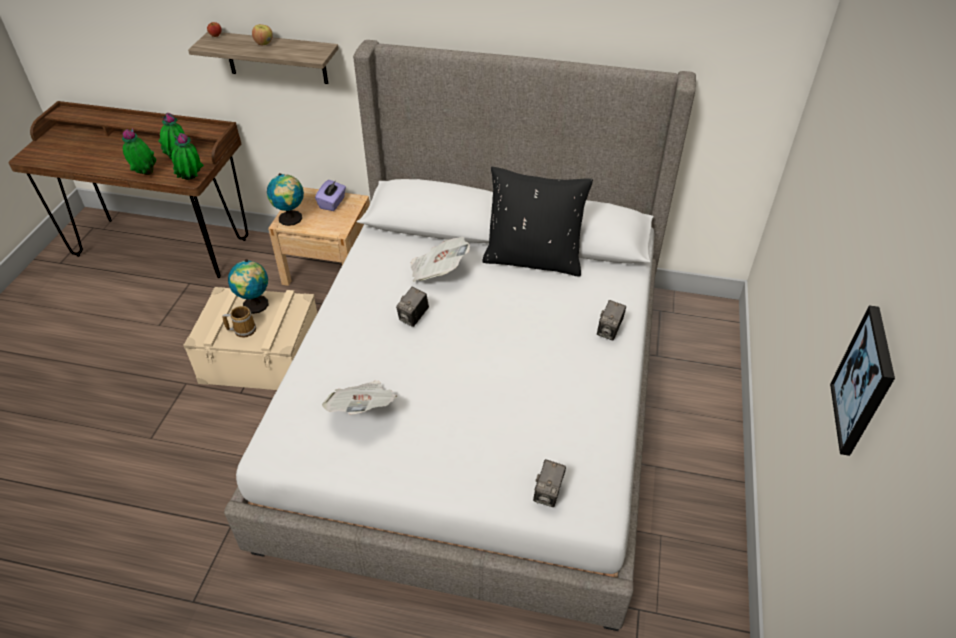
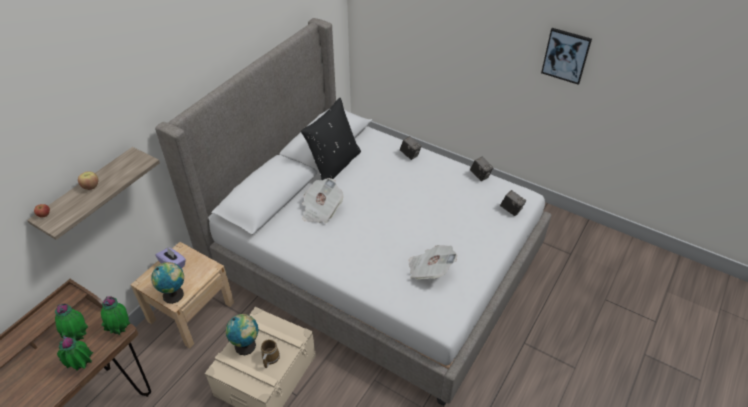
camera: 70 degrees left, 0 degrees up
(413, 317) = (359, 231): camera -> camera (480, 175)

